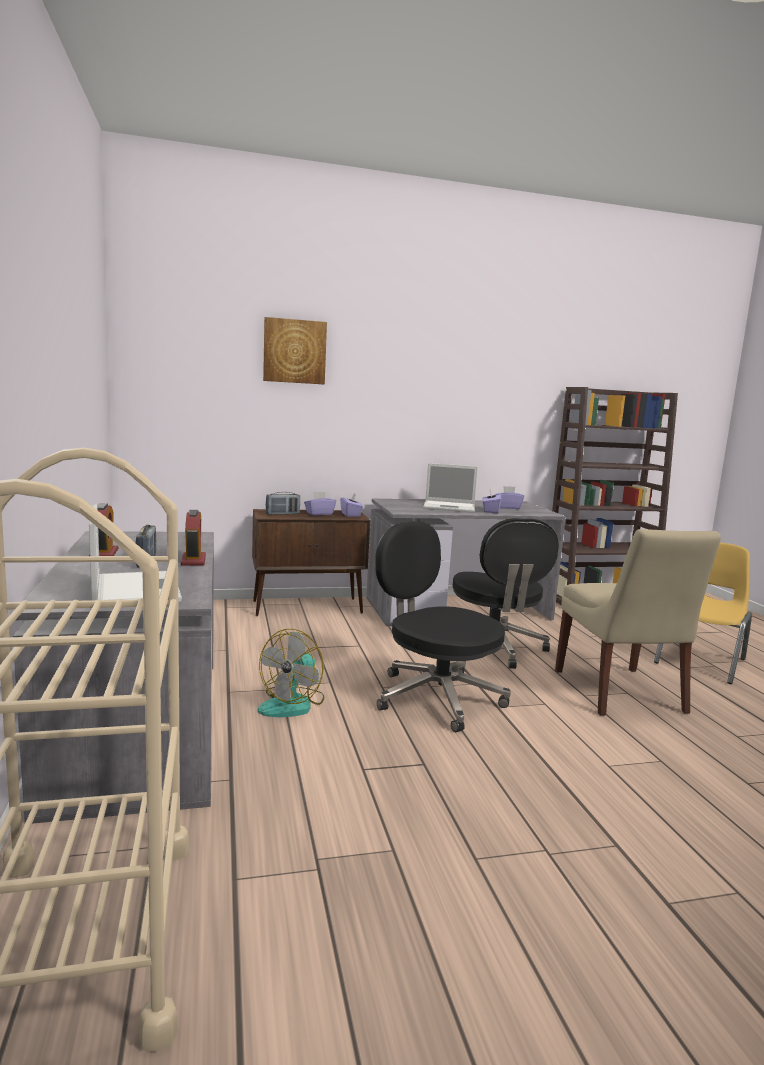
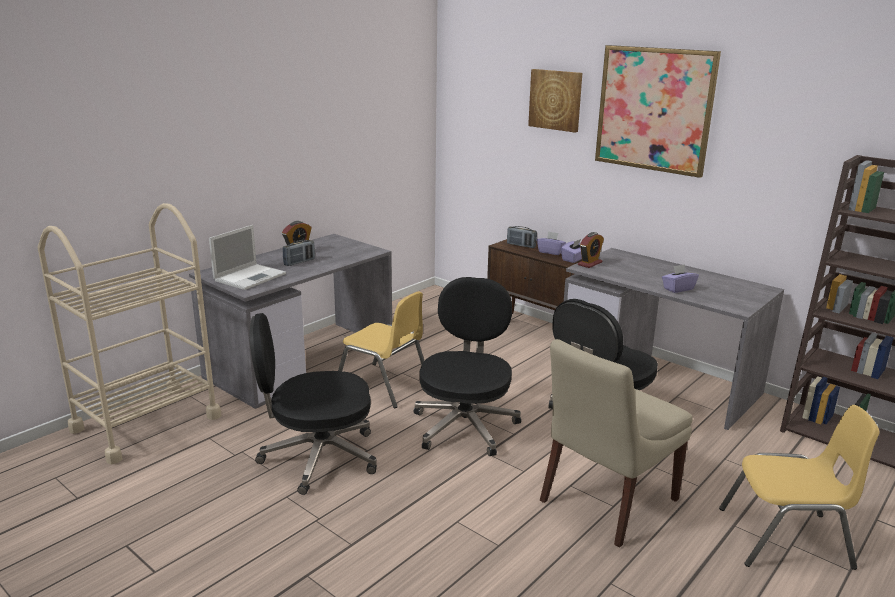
camera: 55 degrees right, 10 degrees up
(193, 560) = (319, 268): alarm clock -> alarm clock (590, 263)
(293, 704) = (383, 386): fan -> yellow chair
(403, 802) = (317, 457): none -> black office chair
(405, 358) = (654, 109): none -> picture
(450, 507) = (651, 274): laptop -> none
(507, 507) = (718, 290): purple tissue box -> none

